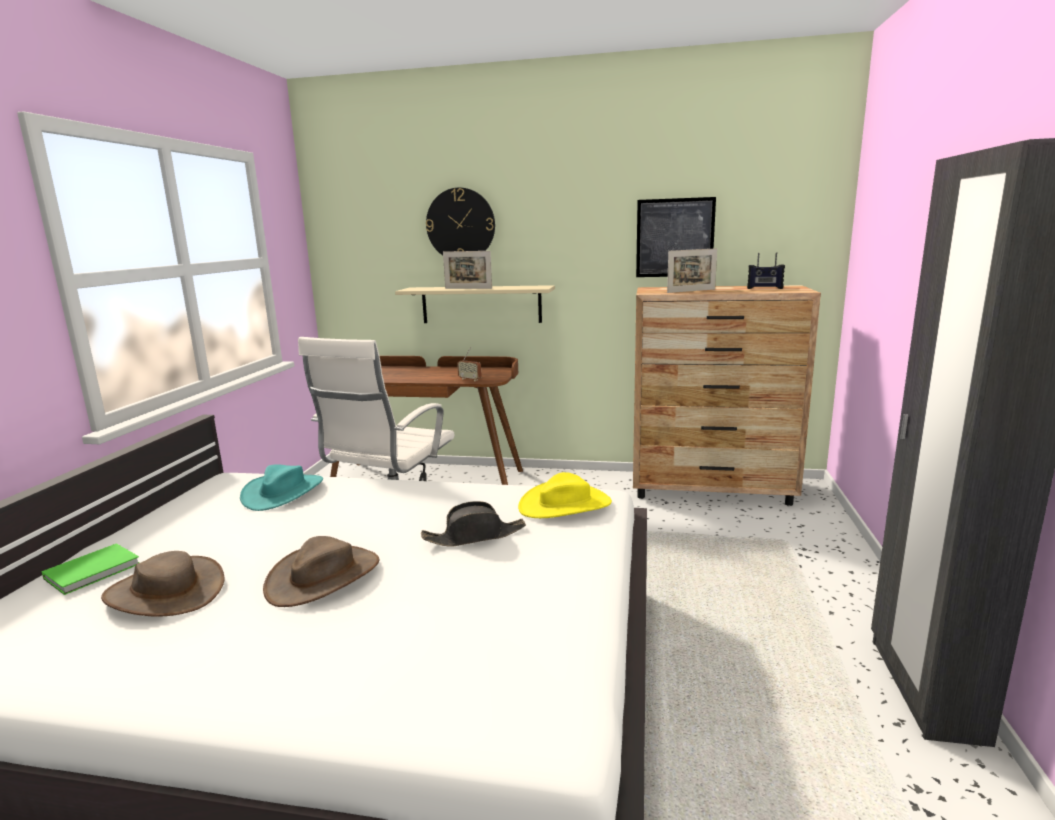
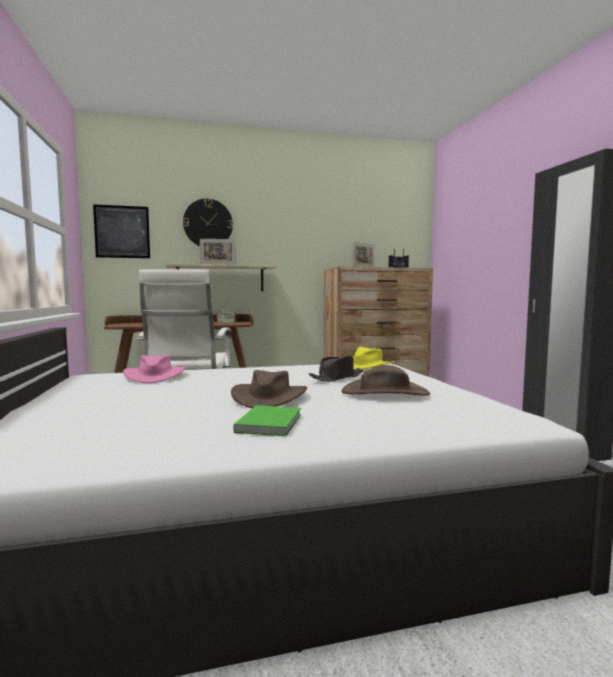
camera: 25 degrees left, 10 degrees down
(95, 571) = (55, 415): green book -> green book (271, 423)
(166, 591) = (150, 415): brown hat -> brown hat (385, 392)
(283, 492) = (155, 376): turquoise hat -> pink hat
(674, 238) = (343, 240): picture -> picture (122, 232)

